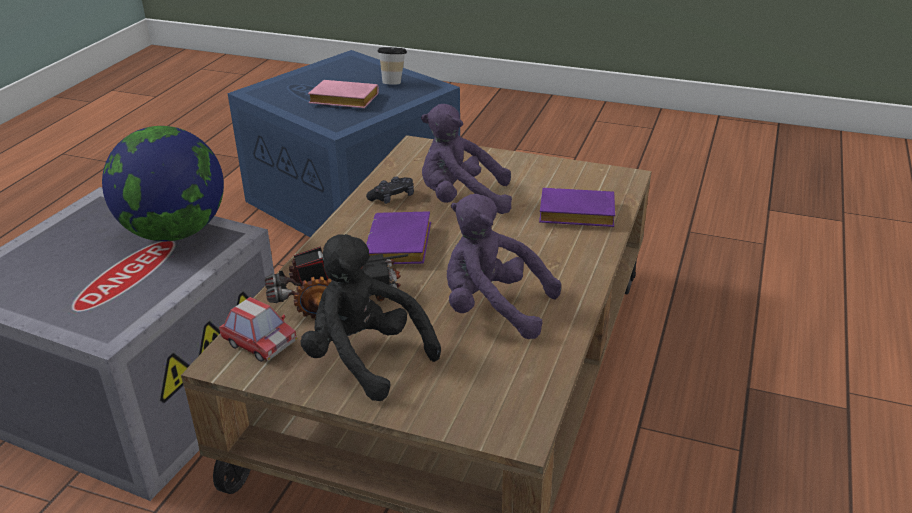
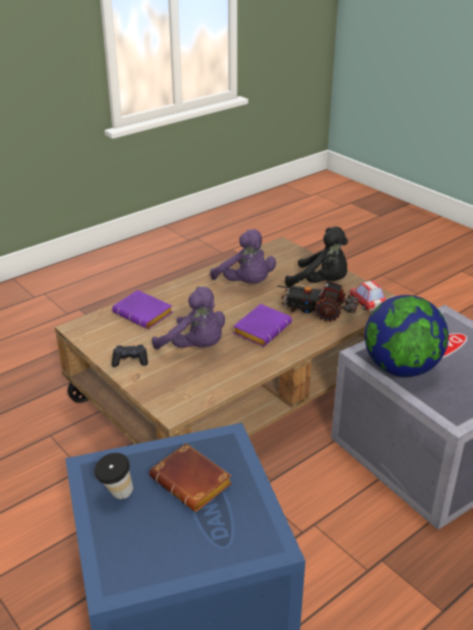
camera: 150 degrees left, 0 degrees up
(342, 101) = (194, 482): pink book -> brown book
(365, 358) = (321, 283): black plush toy -> black plush toy turned 45 degrees counterclockwise
(392, 197) = (236, 365): black game controller -> black game controller (130, 361)

